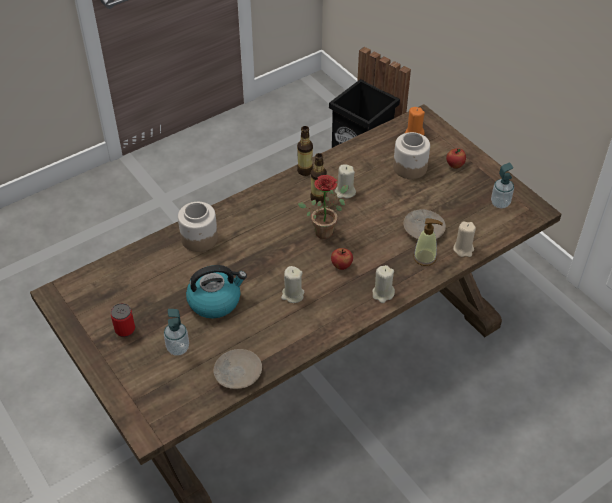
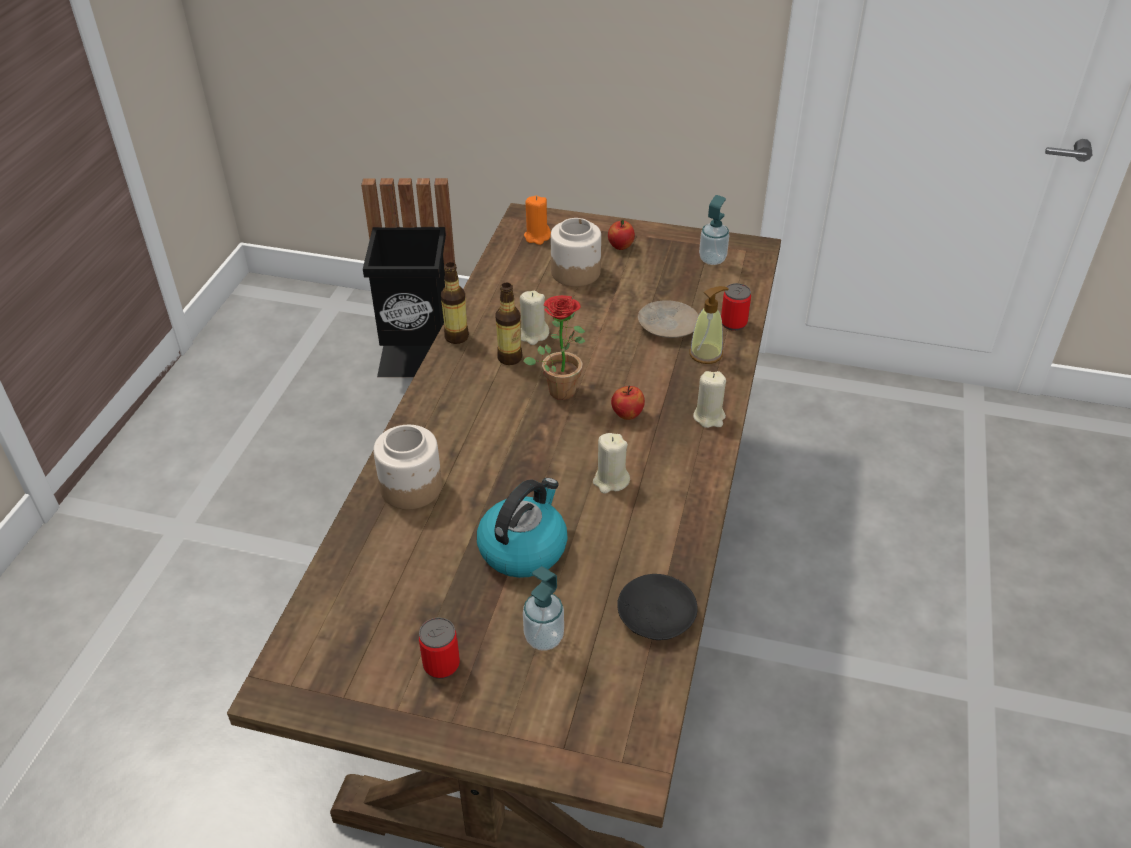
camera: 40 degrees left, 5 degrees down
(237, 373) = (656, 614): beige plate -> black plate
(463, 249) = (733, 323): beige candle -> can

